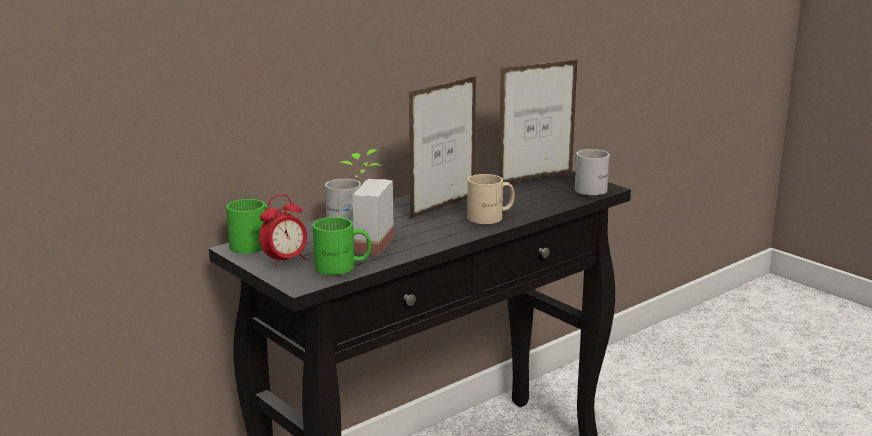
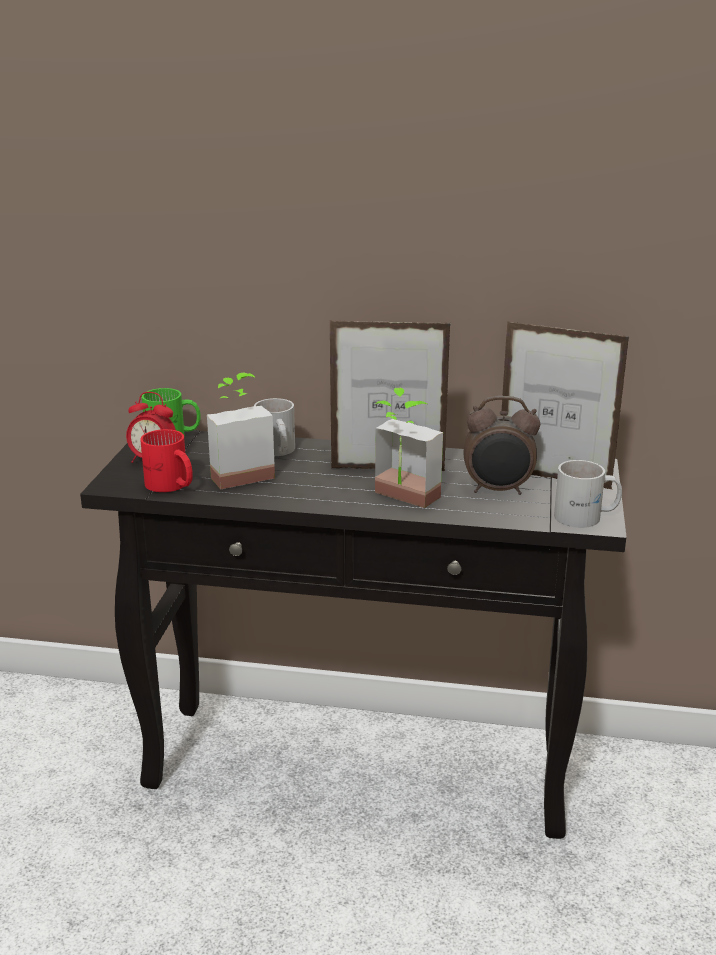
camera: 50 degrees right, 5 degrees up
(342, 267) = (170, 486): green mug -> red mug
(491, 217) = (400, 499): beige mug -> potted plant
(525, 194) = (498, 490): none -> alarm clock

